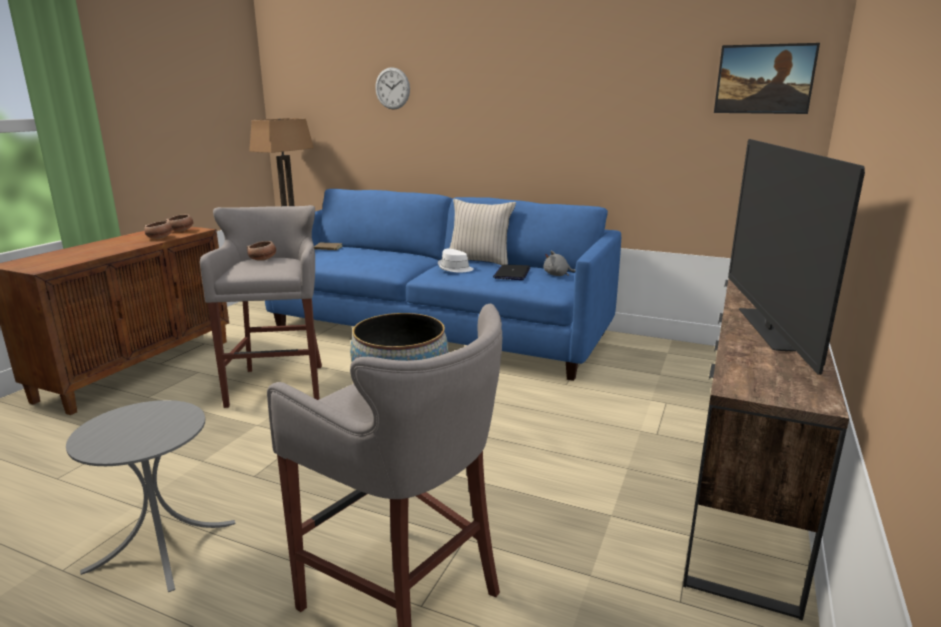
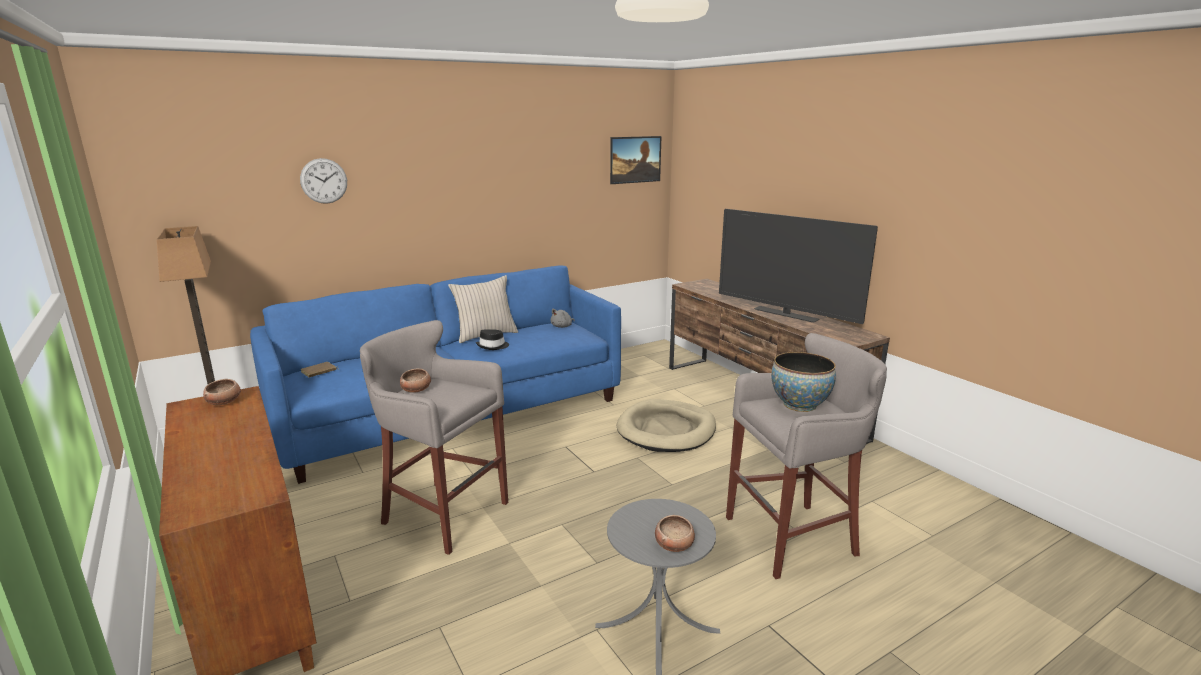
camera: 55 degrees left, 0 degrees up
(160, 238) = (240, 416): bowl -> bowl (674, 544)
(455, 268) = (493, 346): white hat -> black hat
(512, 273) = (540, 335): laptop -> none
(555, 430) = (666, 430): none -> beige dog bed

